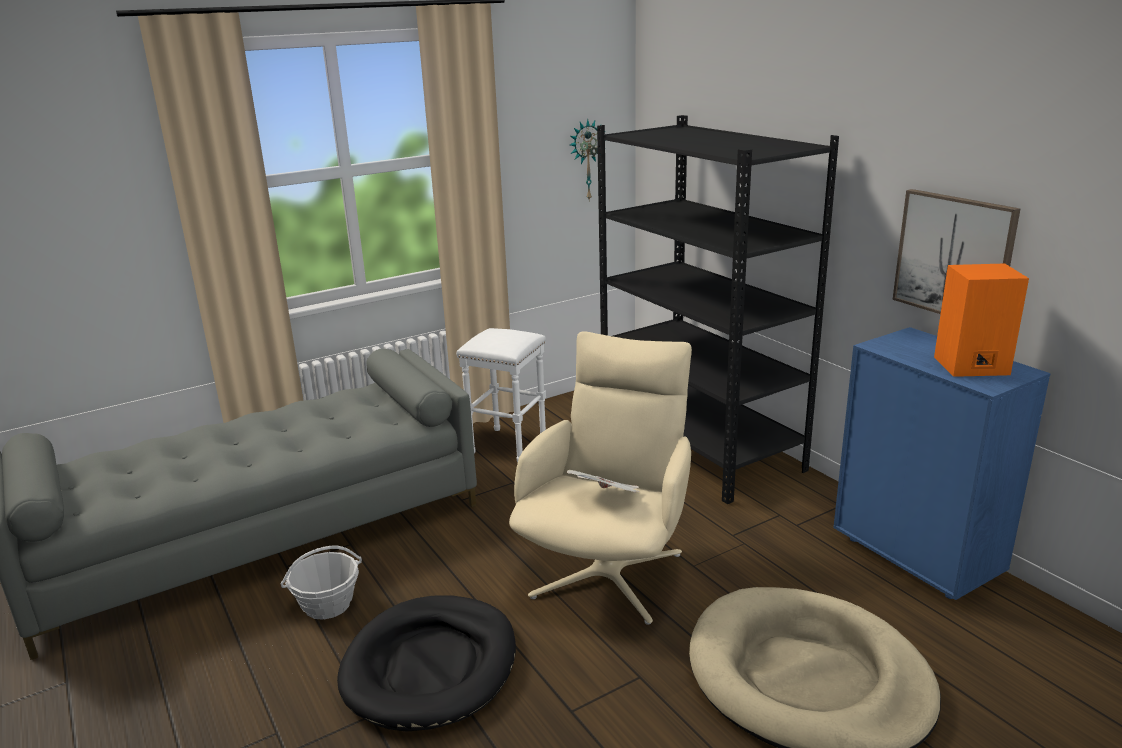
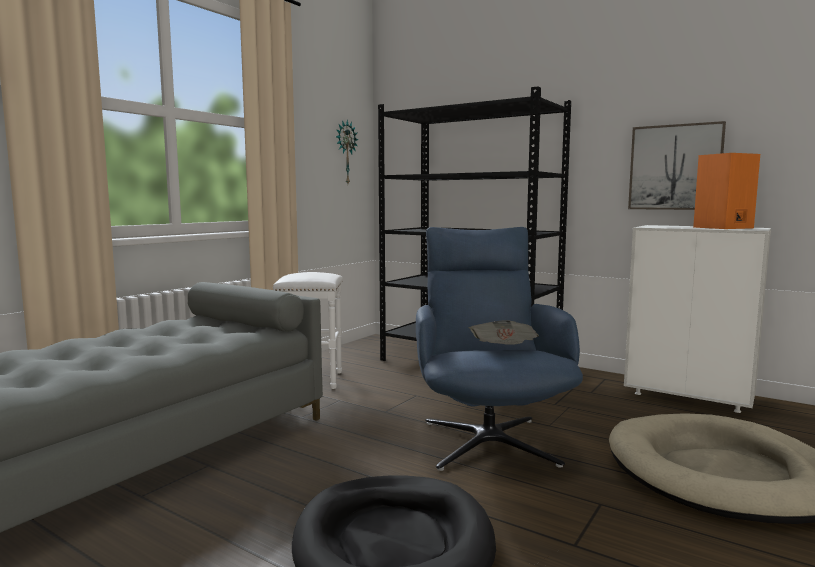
camera: 25 degrees left, 15 degrees down
(327, 604) = (221, 518): basket -> none
(610, 572) = (488, 440): beige armchair -> blue armchair
(918, 558) = (690, 396): blue cabinet -> white cabinet

